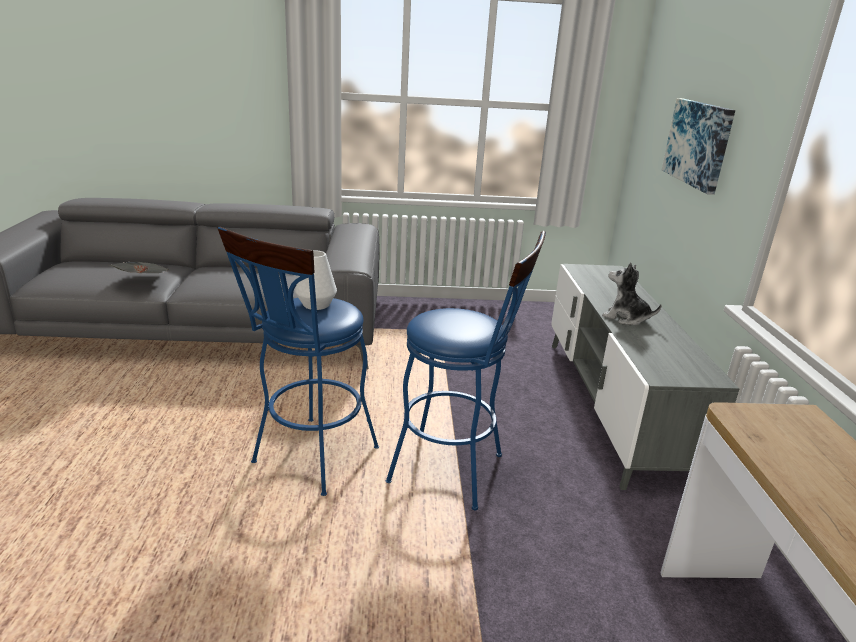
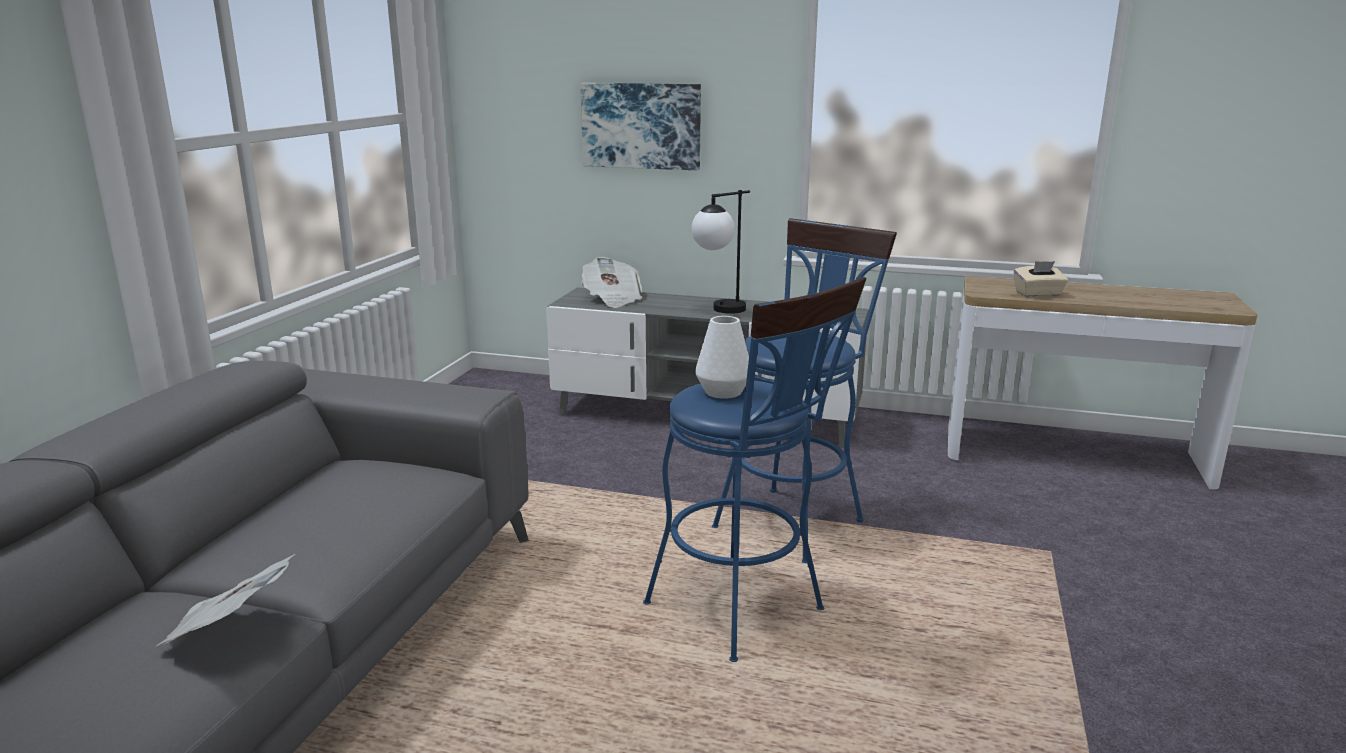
camera: 70 degrees left, 5 degrees down
(605, 279) = (612, 299): none -> newspaper
(625, 318) = (719, 311): plush toy -> table lamp
(783, 456) = (1038, 294): none -> beige tissue box

